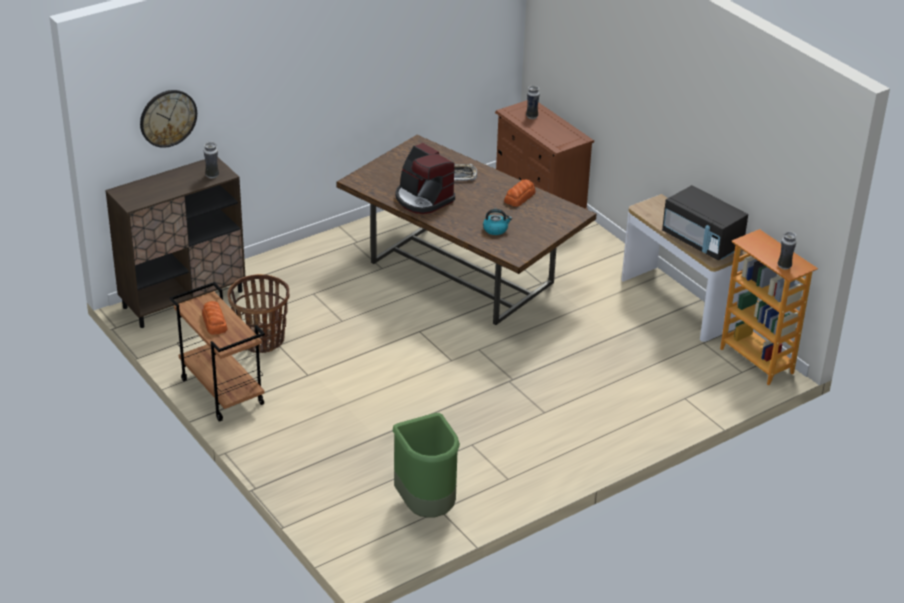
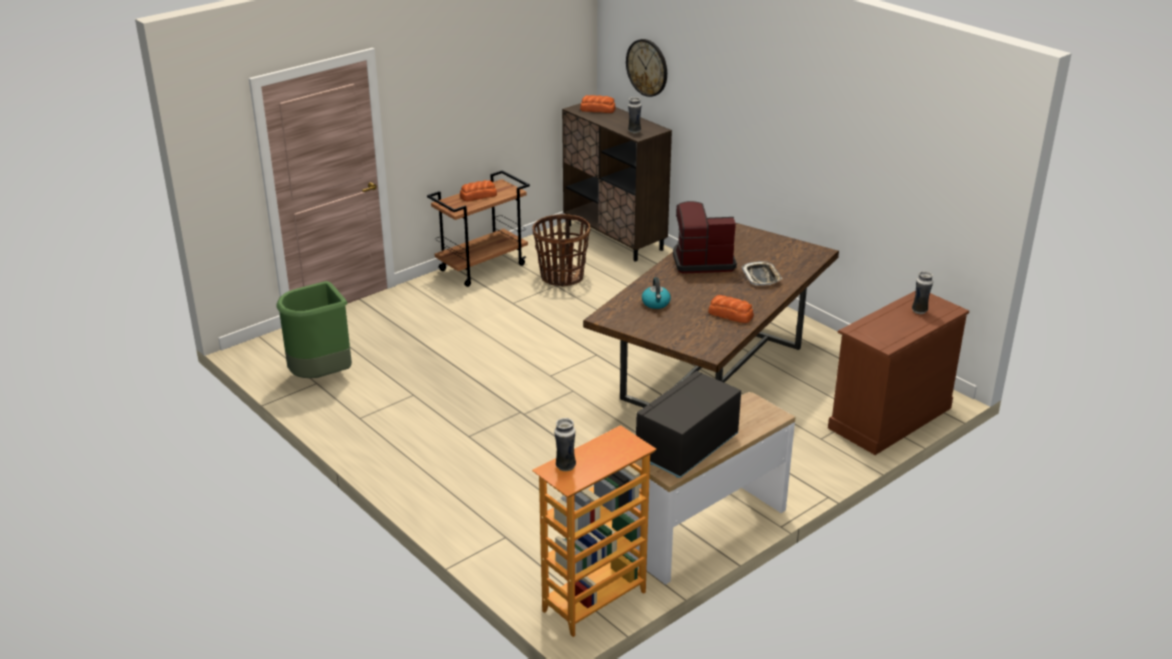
camera: 85 degrees right, 5 degrees down
(140, 191) = (597, 109): none -> bread
(423, 199) = (702, 261): coffee machine -> coffee machine turned 45 degrees clockwise

